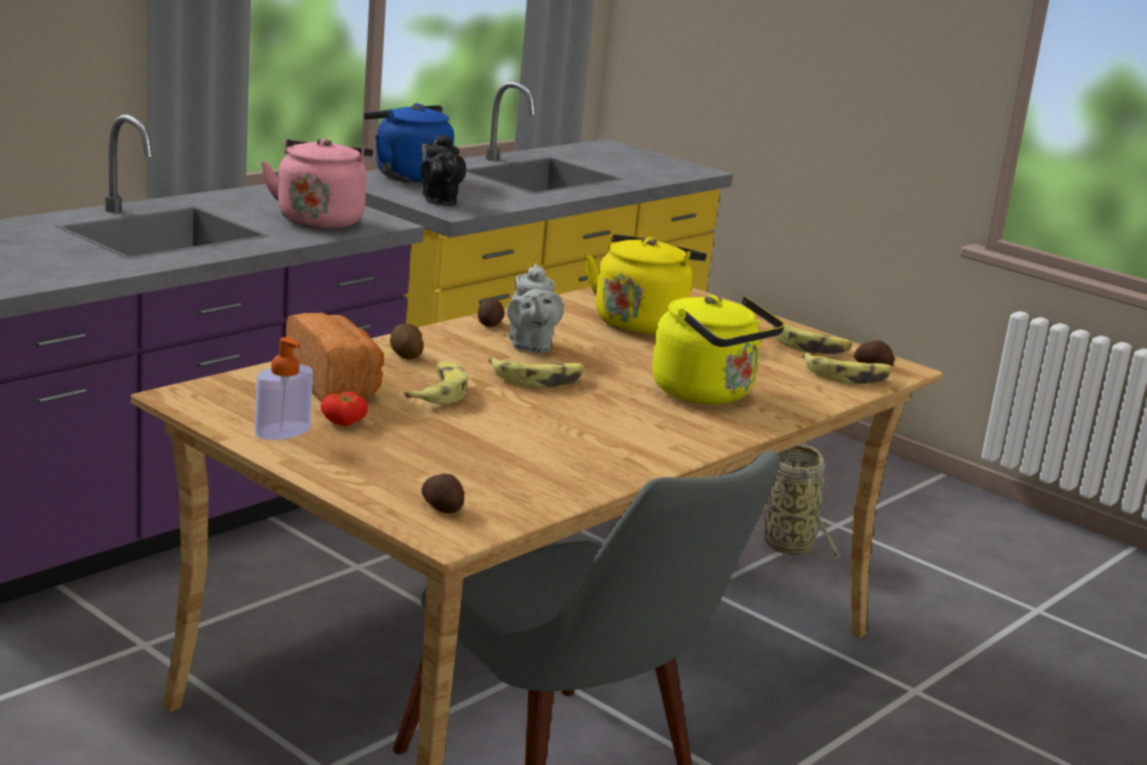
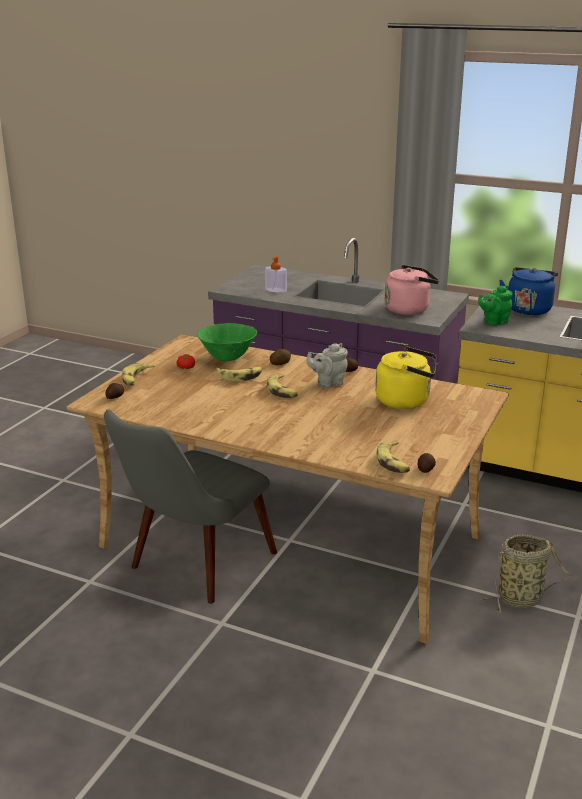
camera: 75 degrees right, 5 degrees up
(282, 431) = (167, 360): soap dispenser -> soap dispenser (276, 290)
(335, 384) = (227, 359): bread -> green bowl
(440, 201) = (494, 322): black teapot -> green teapot
(708, 394) = (310, 429): yellow kettle -> none
(808, 346) = (435, 447): banana -> banana (136, 379)

